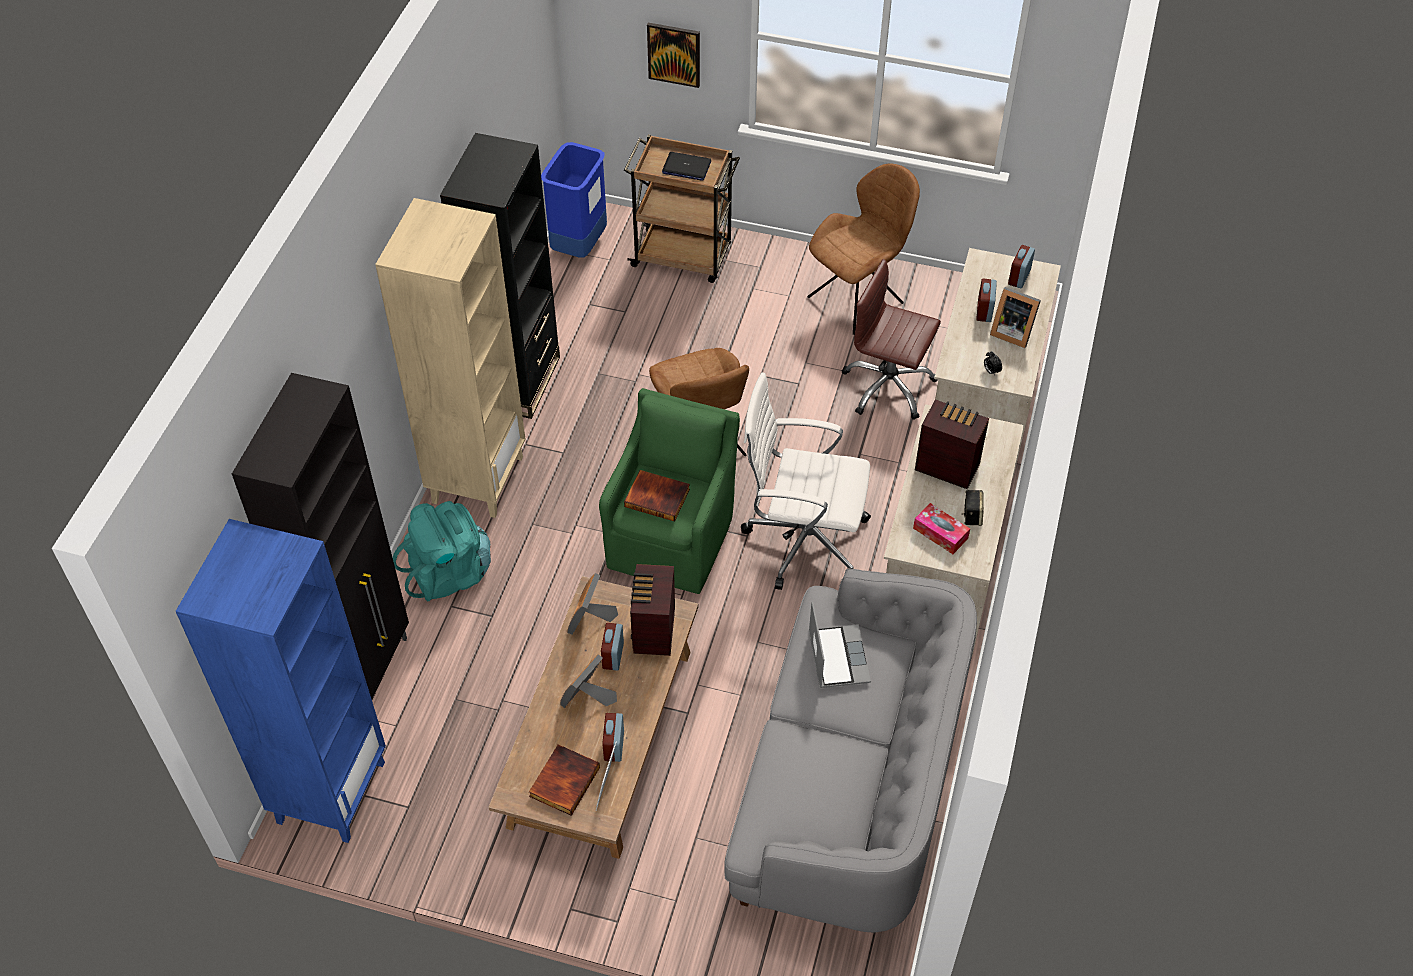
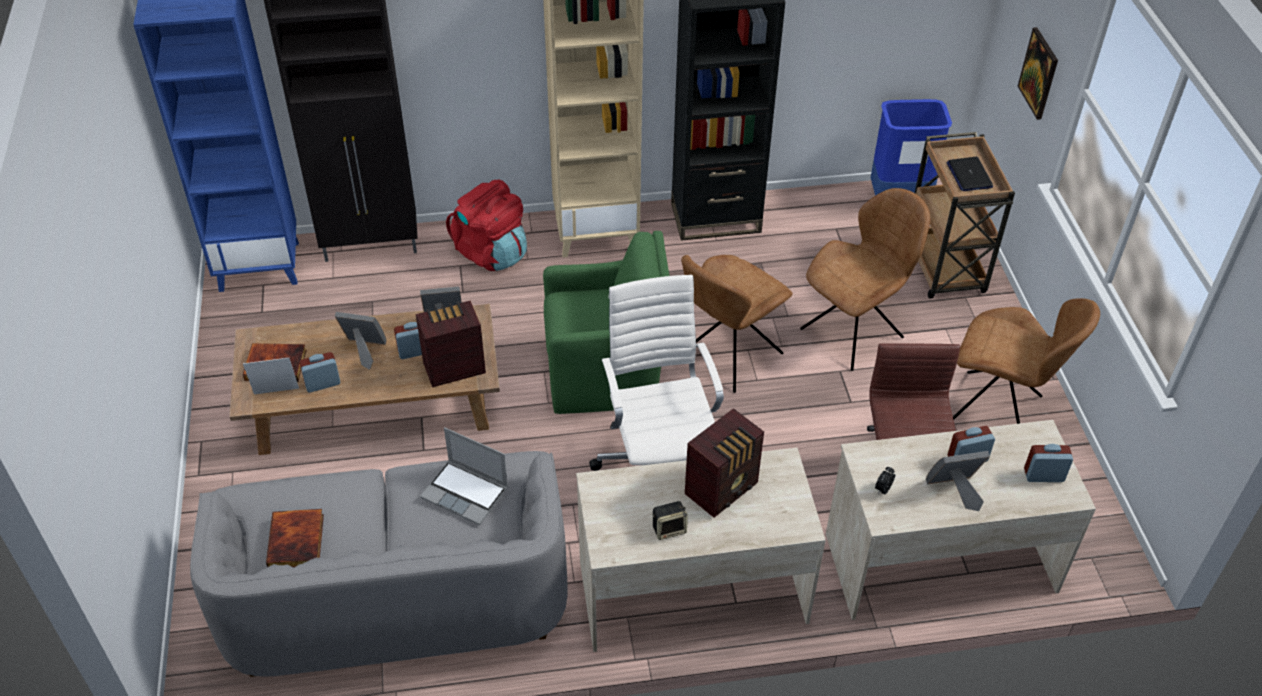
camera: 65 degrees right, 5 degrees down
(449, 573) = (491, 252): turquoise backpack -> red backpack
(658, 497) = (583, 308): book -> book (297, 541)
(722, 346) = (854, 331): none -> brown chair
(837, 657) = (466, 493): laptop -> laptop turned 60 degrees clockwise
(940, 533) = (630, 509): tissue box -> none
(946, 466) = (723, 488): radio -> radio turned 45 degrees clockwise
(1011, 332) = (955, 491): picture frame -> picture frame turned 75 degrees clockwise

